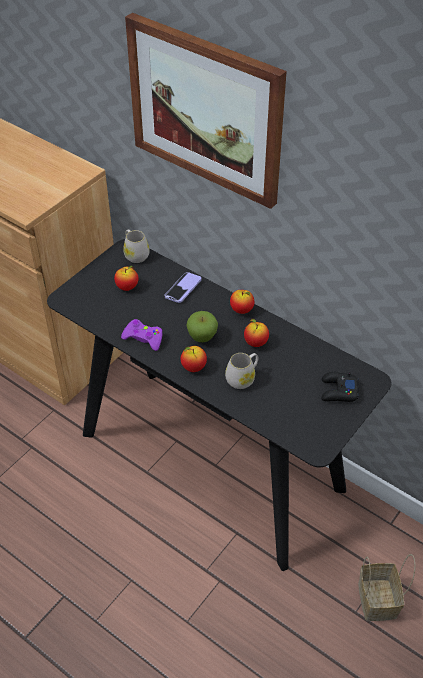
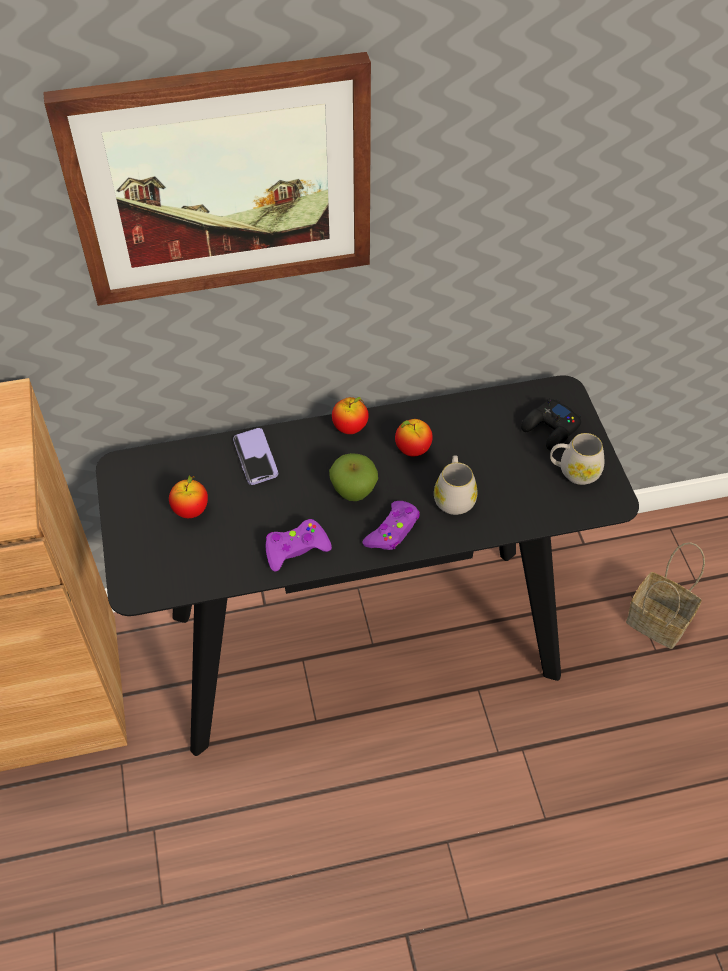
camera: 50 degrees left, 5 degrees up
(135, 254) = (142, 465): white mug -> white mug (574, 471)
(193, 367) = (393, 531): apple -> purple game controller

